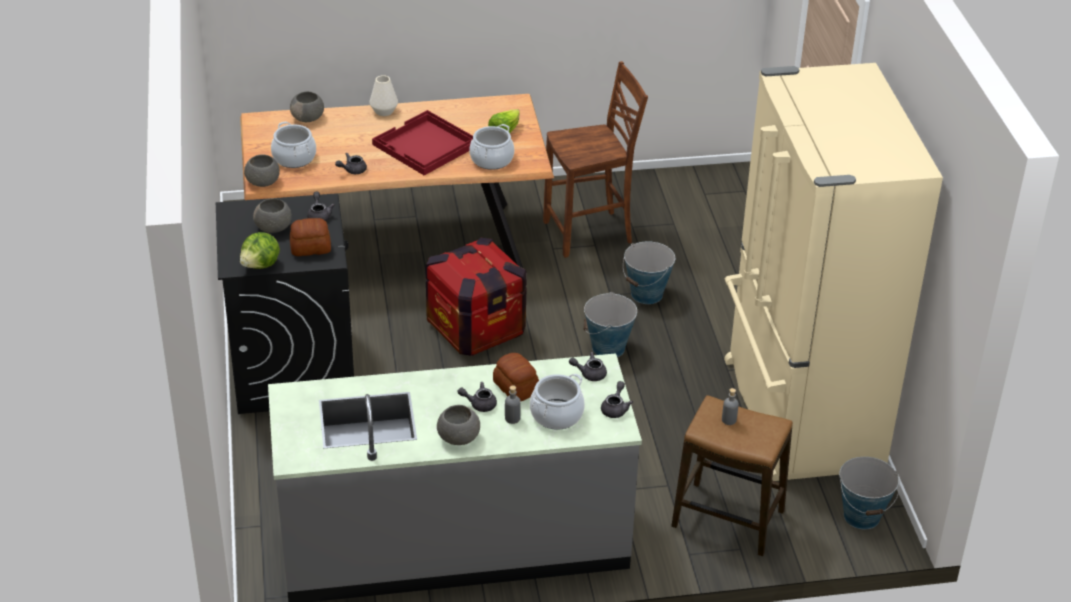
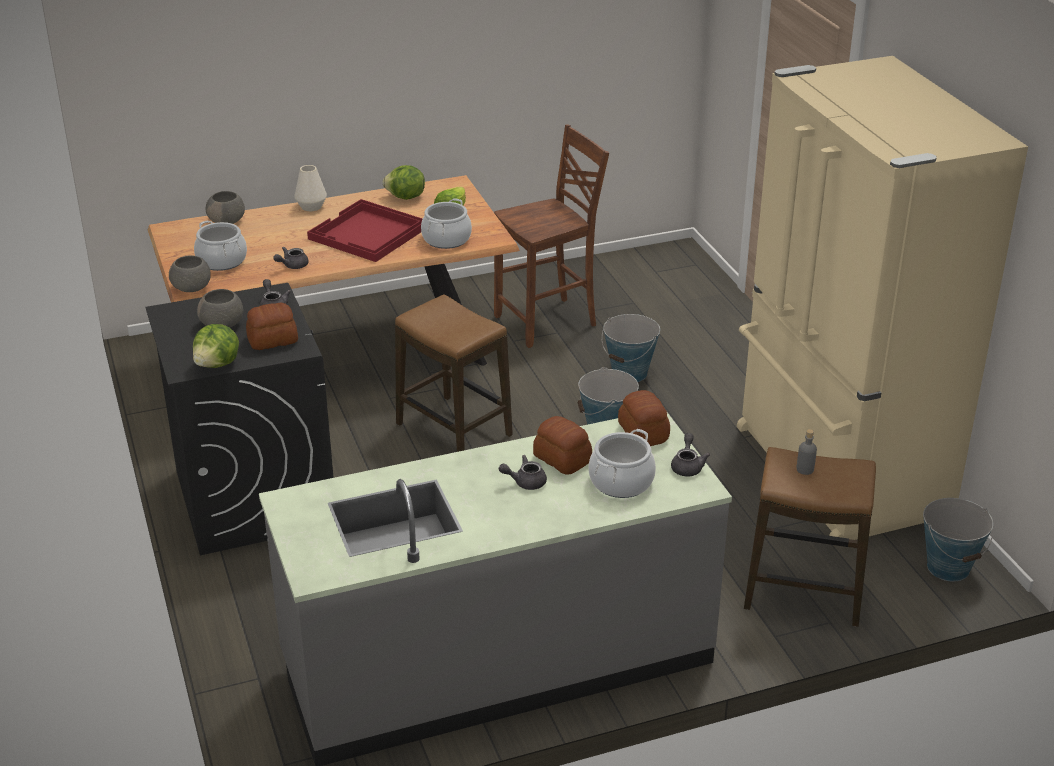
camera: 10 degrees left, 5 degrees down
(457, 437) = (512, 522): grey bowl -> none
(468, 111) = (405, 197): none -> lettuce
(476, 328) = (453, 430): crate -> stool
(512, 418) = (570, 492): grey bottle -> none
(589, 374) = (642, 433): grey teapot -> bread

